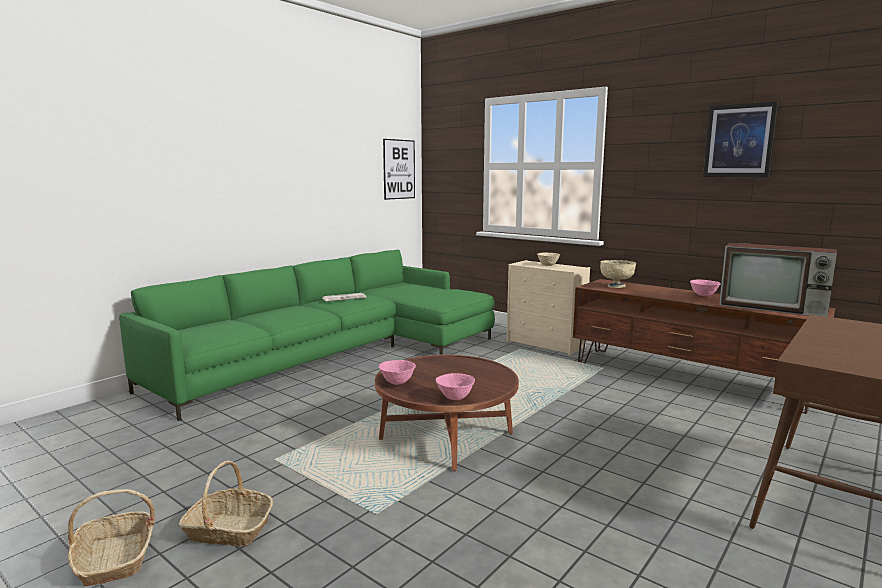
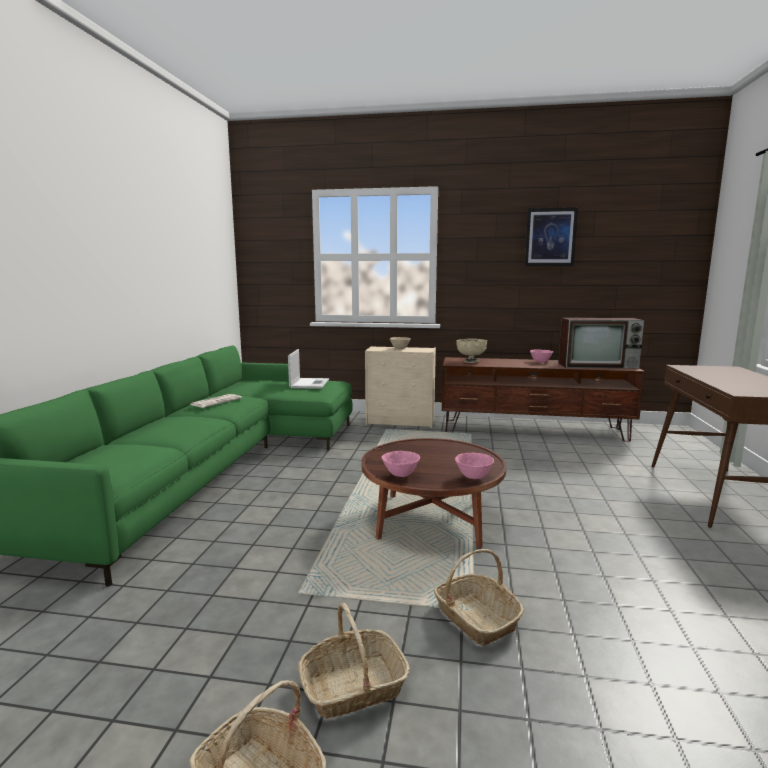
camera: 30 degrees left, 0 degrees up
(370, 520) = (475, 618): none -> basket
(399, 169) = (220, 259): picture -> none
(445, 292) = (309, 383): none -> laptop

